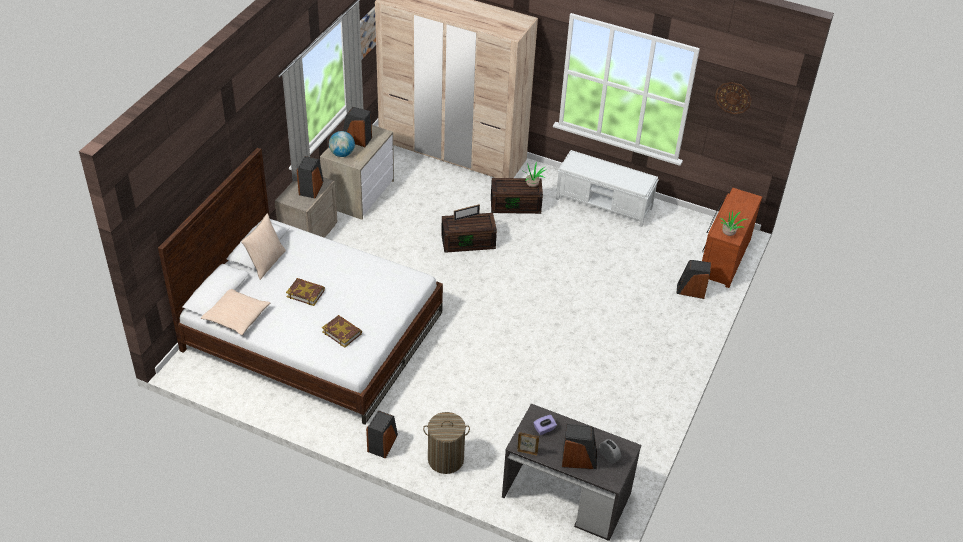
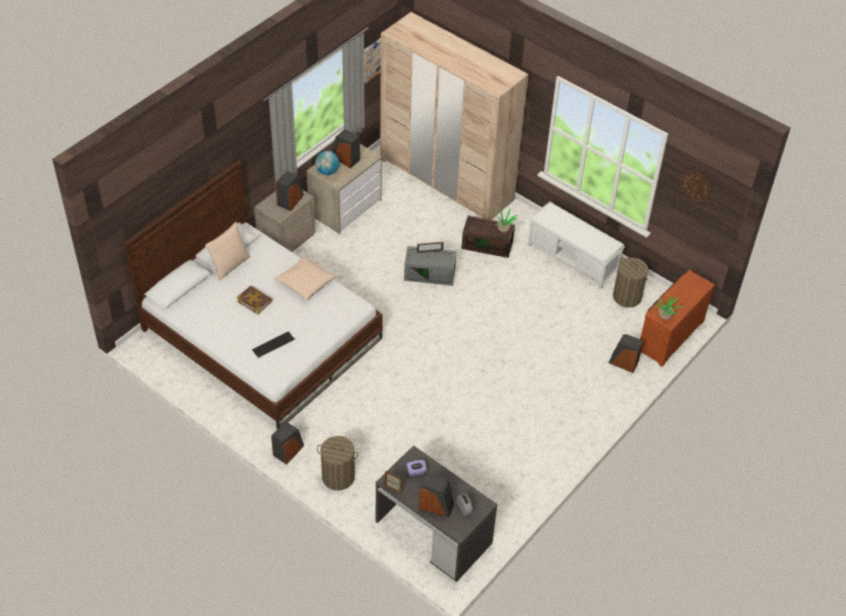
camera: 15 degrees right, 5 degrees up
(236, 316) = (188, 311): beige pillow -> beige pillow (305, 282)
(342, 333) = (274, 344): book -> keyboard
(469, 241) = (430, 273): brown storage box -> grey storage box
(669, 229) = (627, 297): none -> laundry basket

